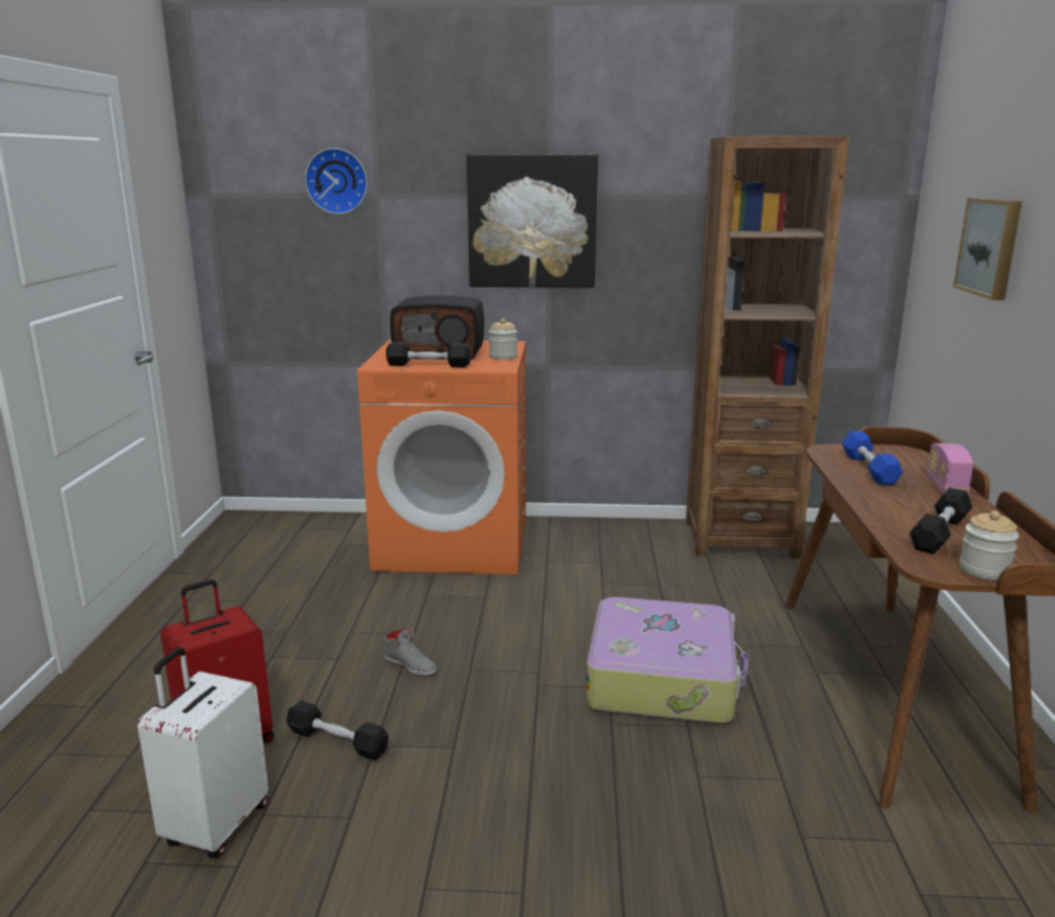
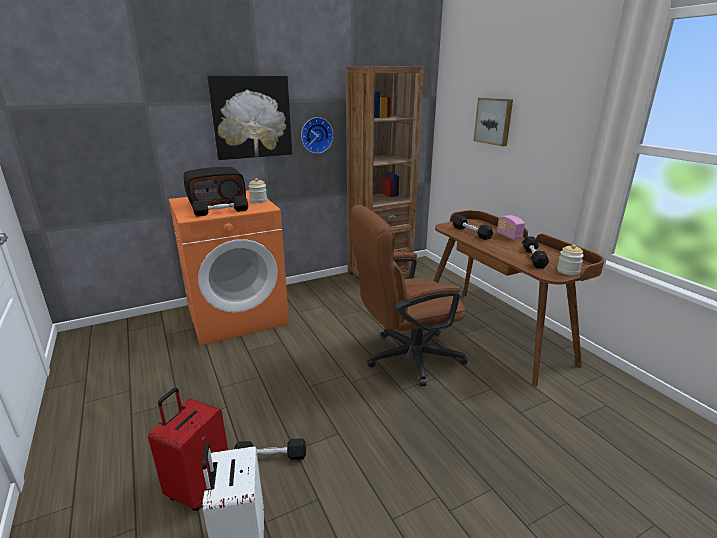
camera: 30 degrees left, 5 degrees up
(337, 181) = (115, 94): wall clock -> wall clock (316, 135)
(410, 664) = (274, 394): grey shoe -> none
(663, 679) = (405, 358): suitcase -> brown office chair
(869, 469) = (471, 233): blue dumbbell -> black dumbbell

